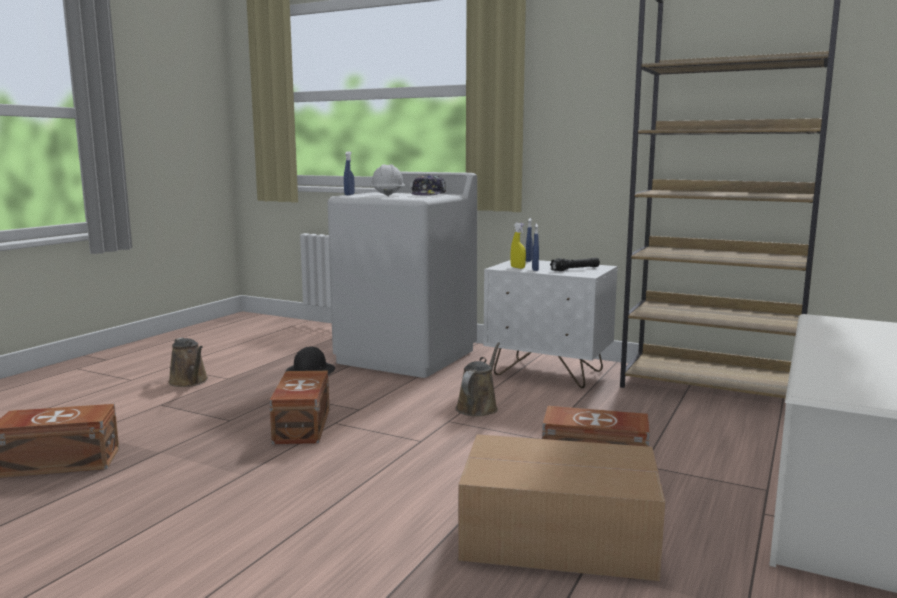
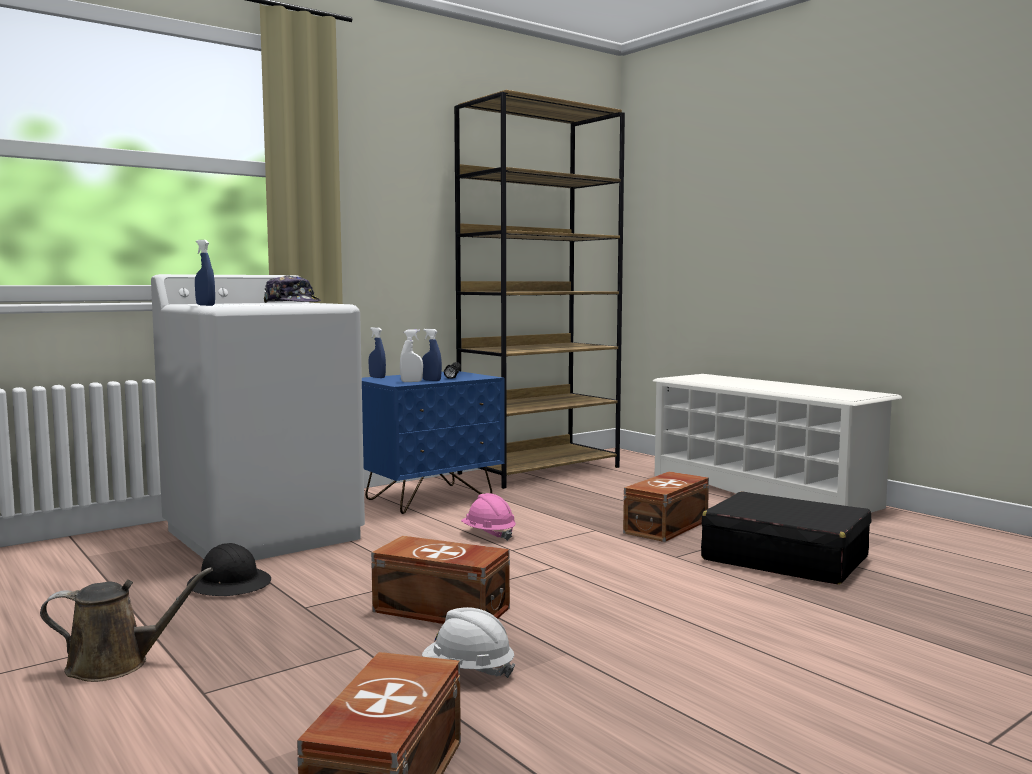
camera: 65 degrees left, 5 degrees down
(387, 195) = (255, 304): white hard hat -> white hard hat (468, 671)
(478, 407) = (488, 534): brown watering can -> pink hard hat
(517, 268) = (411, 381): yellow spray bottle -> white spray bottle
(549, 373) = (429, 498): white nightstand -> blue nightstand
(555, 535) = (784, 558): cardboard box -> black suitcase

